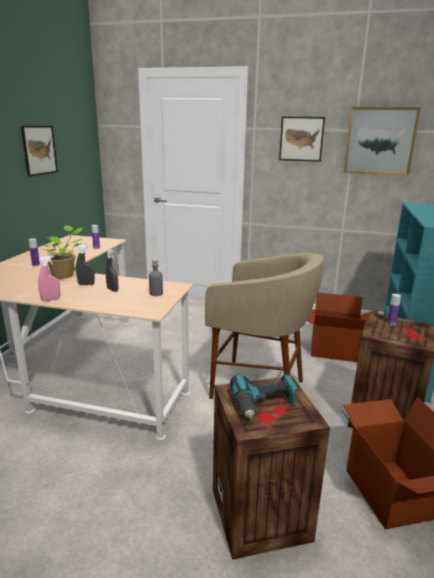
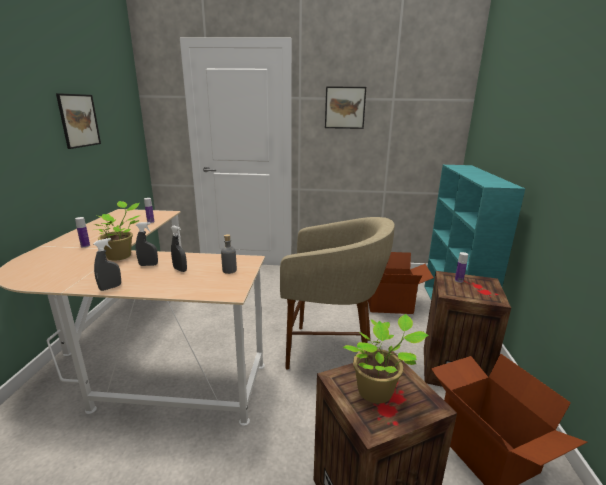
camera: 10 degrees left, 0 degrees up
(51, 299) = (110, 287): pink spray bottle -> grey spray bottle
(263, 404) = (378, 392): power drill -> potted plant
(379, 141) = (416, 109): picture -> none

